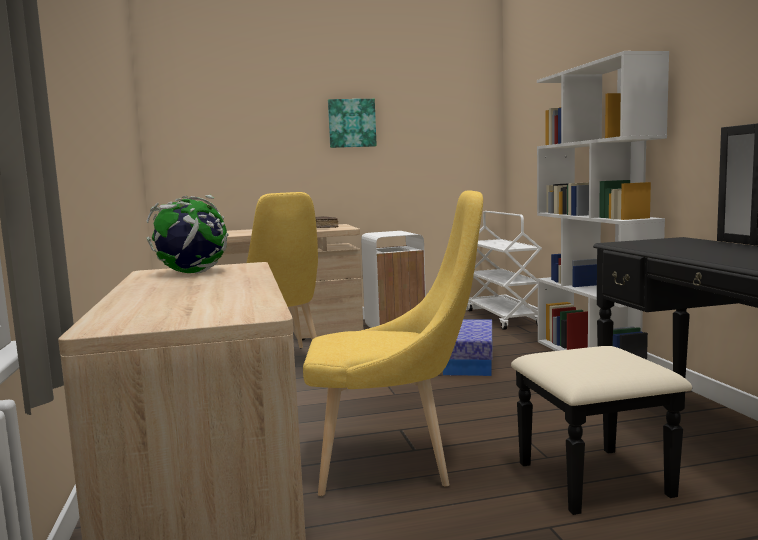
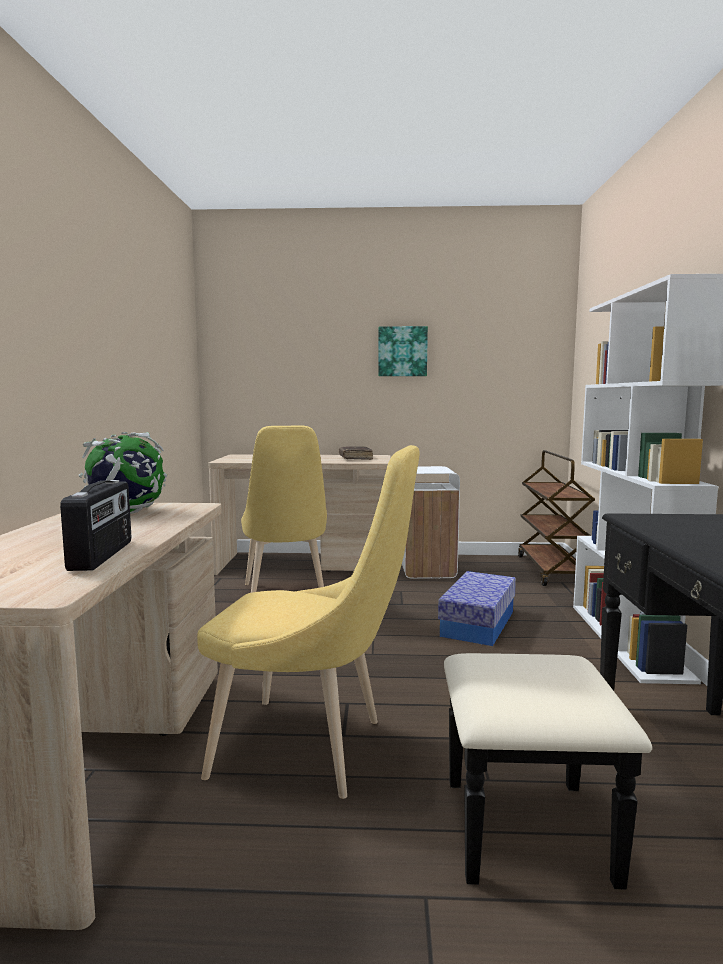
camera: 15 degrees right, 0 degrees up
(246, 295) = (103, 555): none -> radio
(503, 318) = (552, 571): white cart -> brown cart

